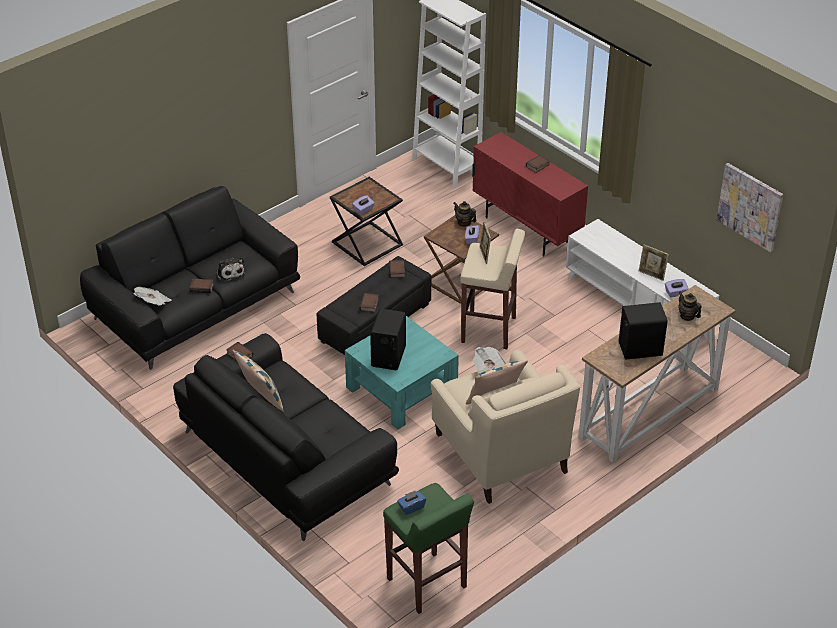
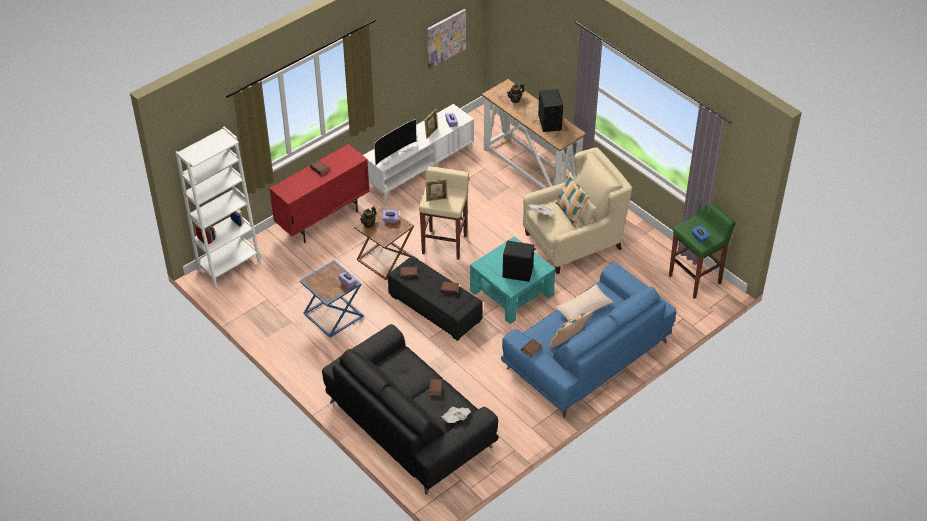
camera: 90 degrees left, 5 degrees up
(230, 272) = (415, 372): plush toy -> none
(286, 457) = (586, 355): black sofa -> blue sofa
(320, 416) = (583, 309): none -> beige pillow
(367, 243) = (332, 315): black side table -> blue side table
(604, 244) = (394, 153): none -> television

